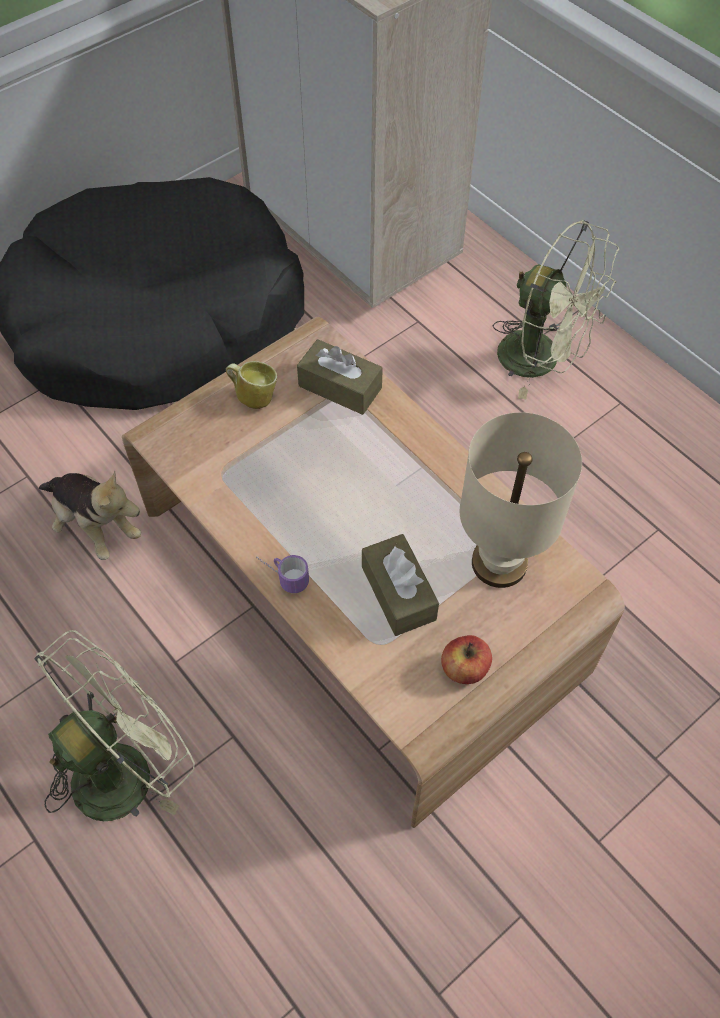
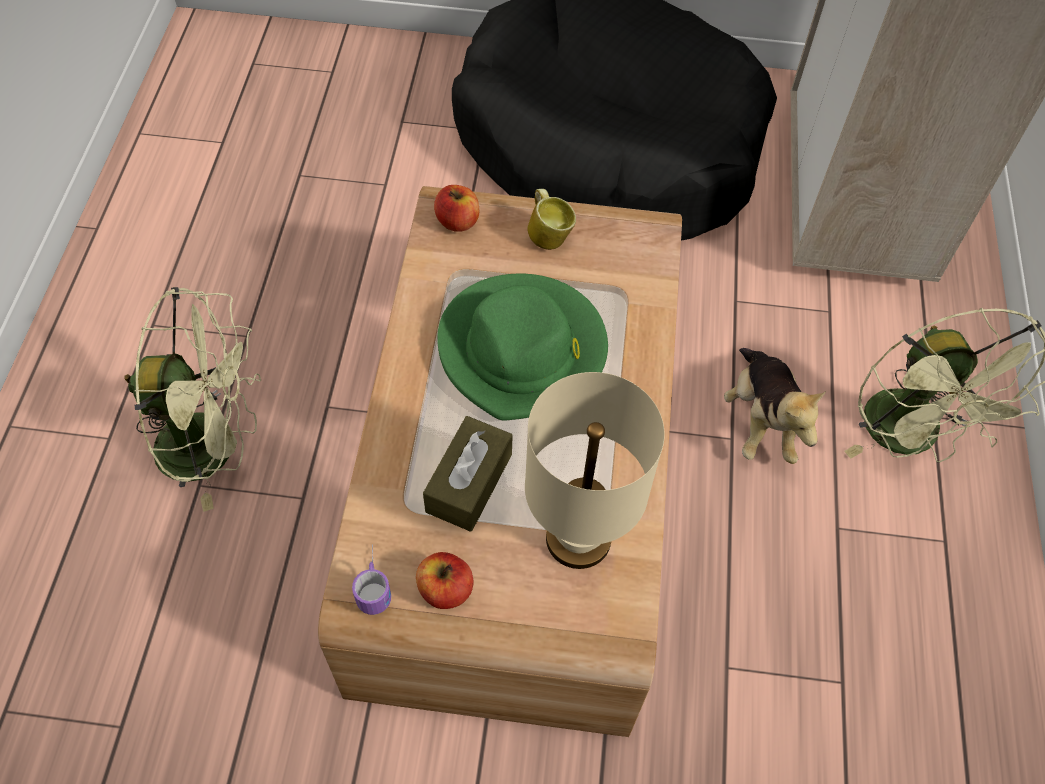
camera: 45 degrees right, 0 degrees up
(95, 525) = (388, 259): plush toy -> plush toy (760, 420)
(181, 437) = (457, 221): none -> apple
(281, 575) = (401, 386): mug -> mug (374, 582)
(329, 482) = (523, 350): none -> green hat
(340, 387) = (625, 284): brown tissue box -> none

